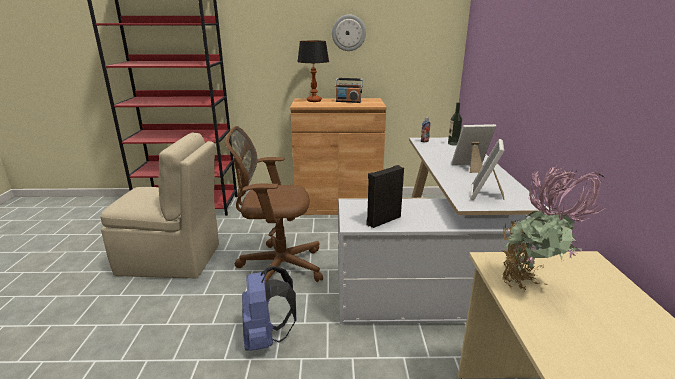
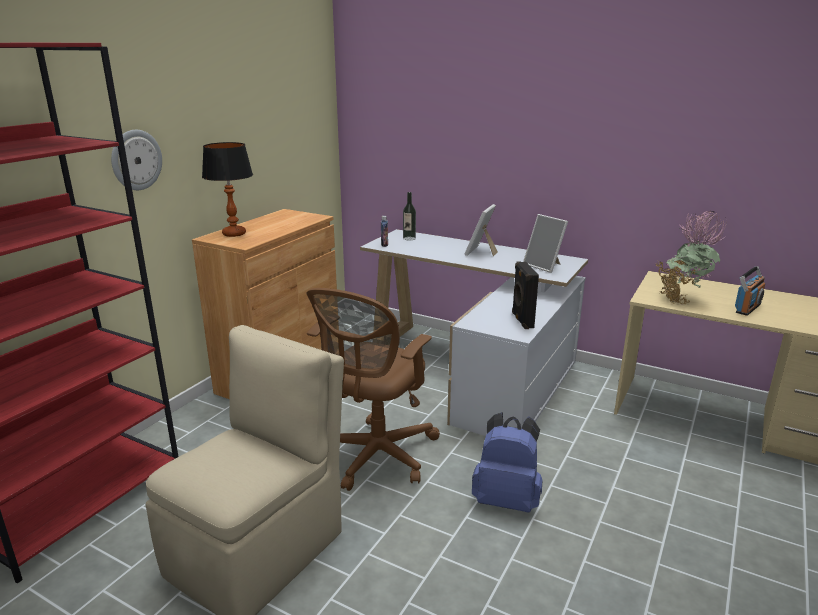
camera: 60 degrees left, 0 degrees up
(348, 33) = (237, 125): wall clock -> wall clock (136, 160)
(348, 101) = (275, 222): radio -> radio (747, 308)

